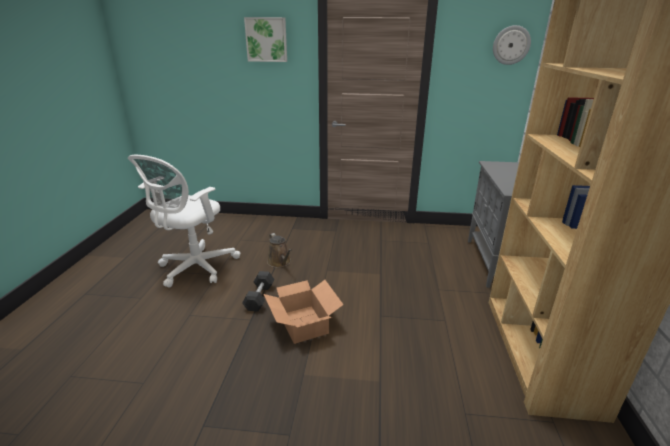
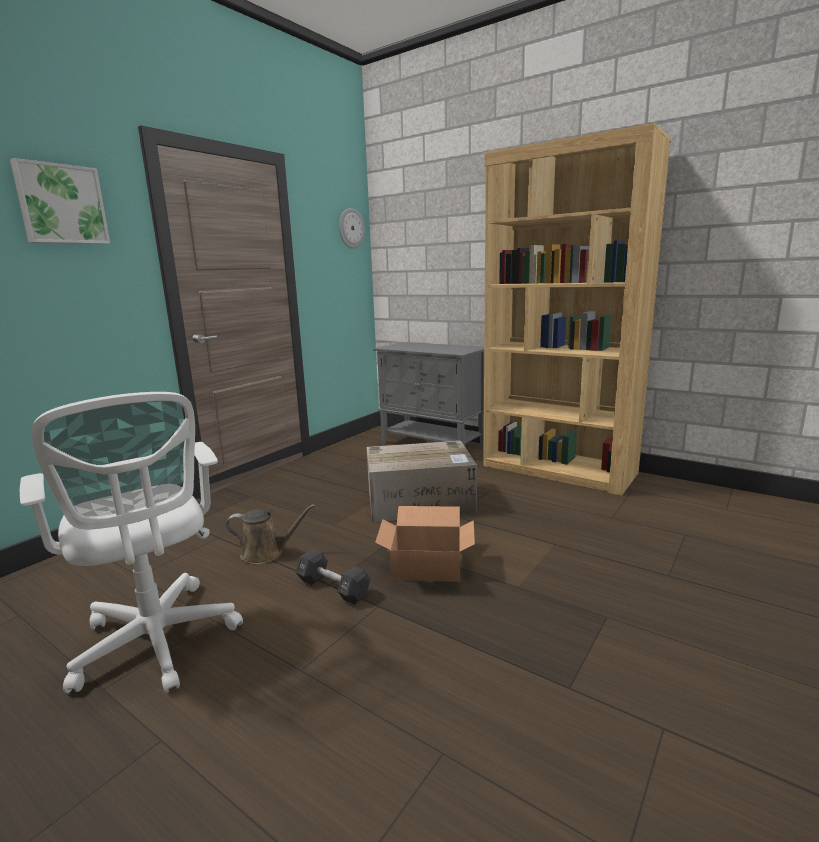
camera: 60 degrees left, 10 degrees down
(389, 292) = (421, 501): none -> cardboard box

